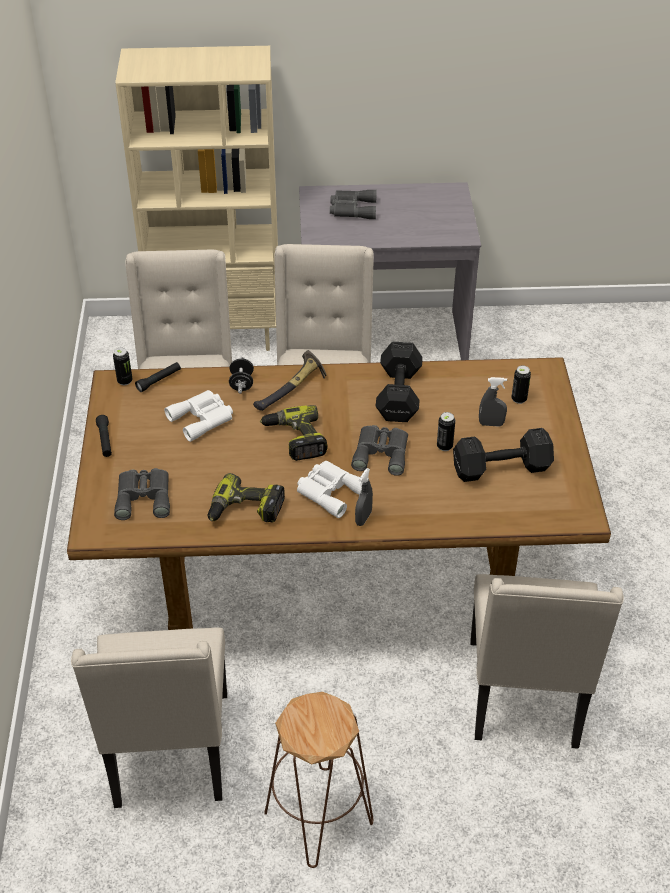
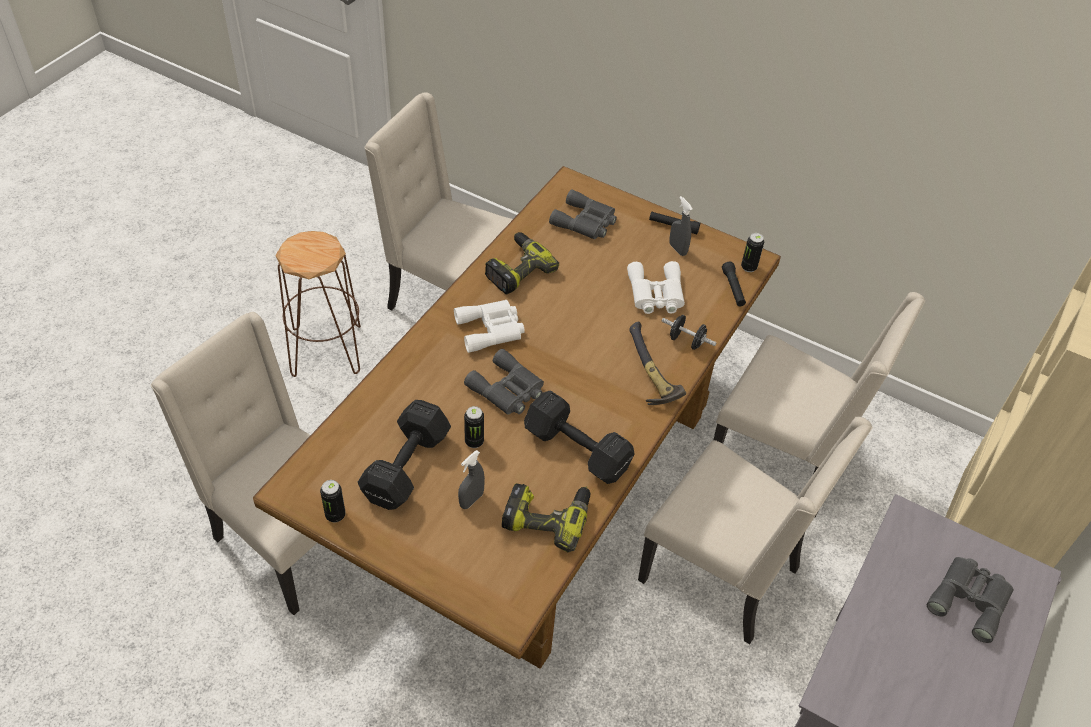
camera: 120 degrees right, 5 degrees up
(295, 439) = (577, 340): power drill -> power drill (547, 517)
(363, 518) = (440, 334): grey spray bottle -> grey spray bottle (677, 249)
(519, 399) = (486, 551): can -> can (335, 515)

